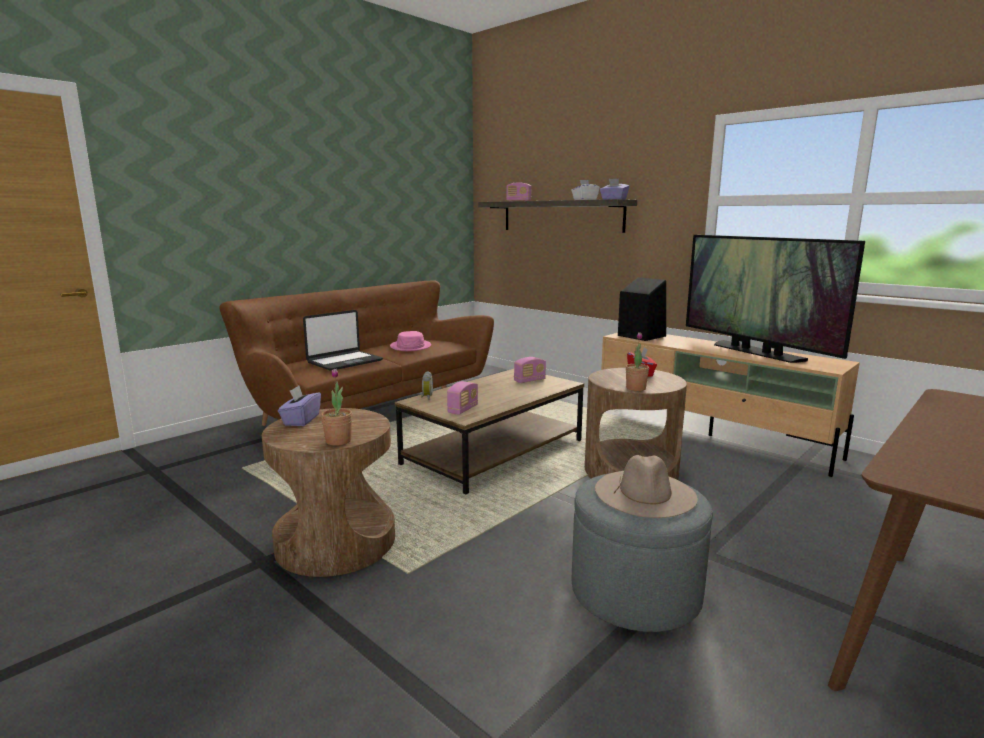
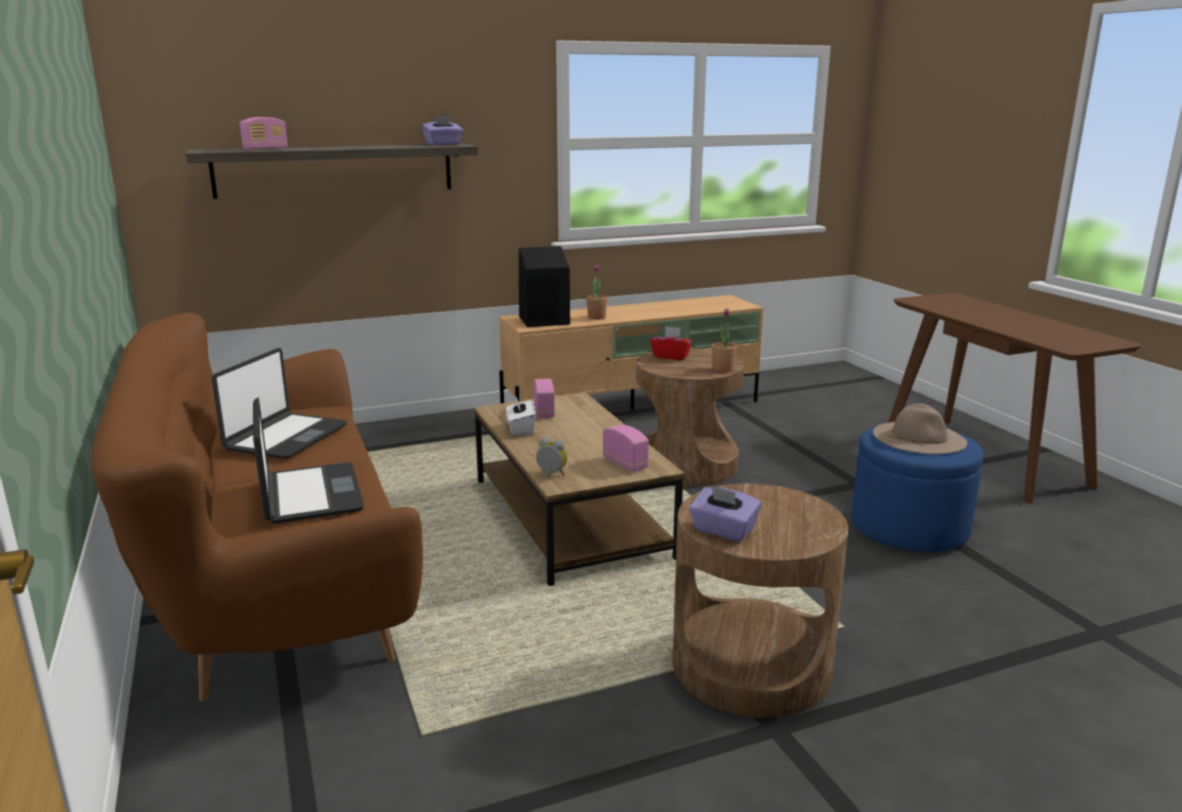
camera: 65 degrees left, 5 degrees up
(338, 441) = (820, 515): potted plant -> potted plant (596, 317)
(410, 346) = (285, 437): pink hat -> laptop
(584, 200) = (401, 146): white tissue box -> white tissue box (520, 429)
(635, 592) = (909, 527): grey ottoman -> blue ottoman
(756, 352) = (666, 307): television -> none

